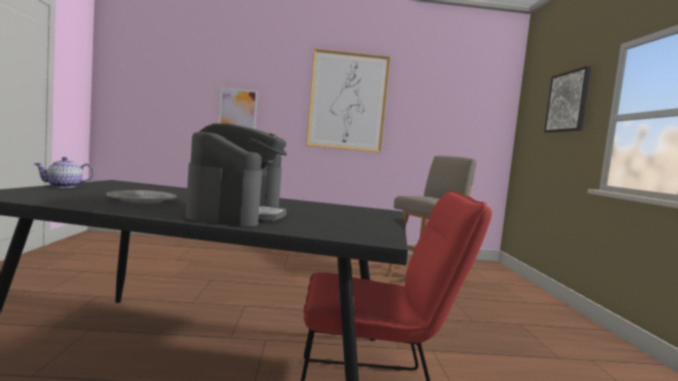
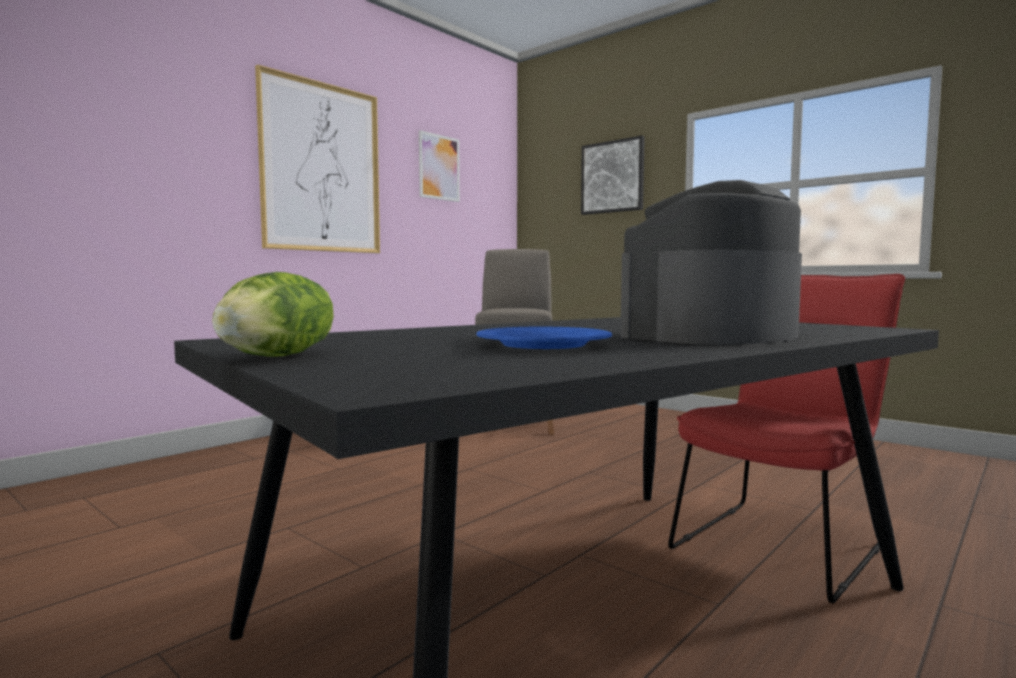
camera: 45 degrees left, 0 degrees up
(63, 186) = (279, 356): teapot -> lettuce
(141, 200) = (543, 345): grey plate -> blue plate
(237, 214) = (710, 335): coffee machine -> coffee machine turned 90 degrees counterclockwise
(238, 111) = (110, 179): picture -> picture (439, 167)

